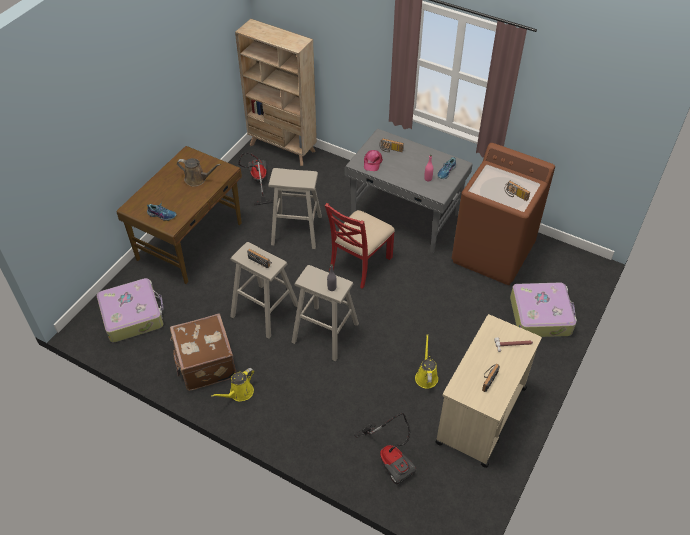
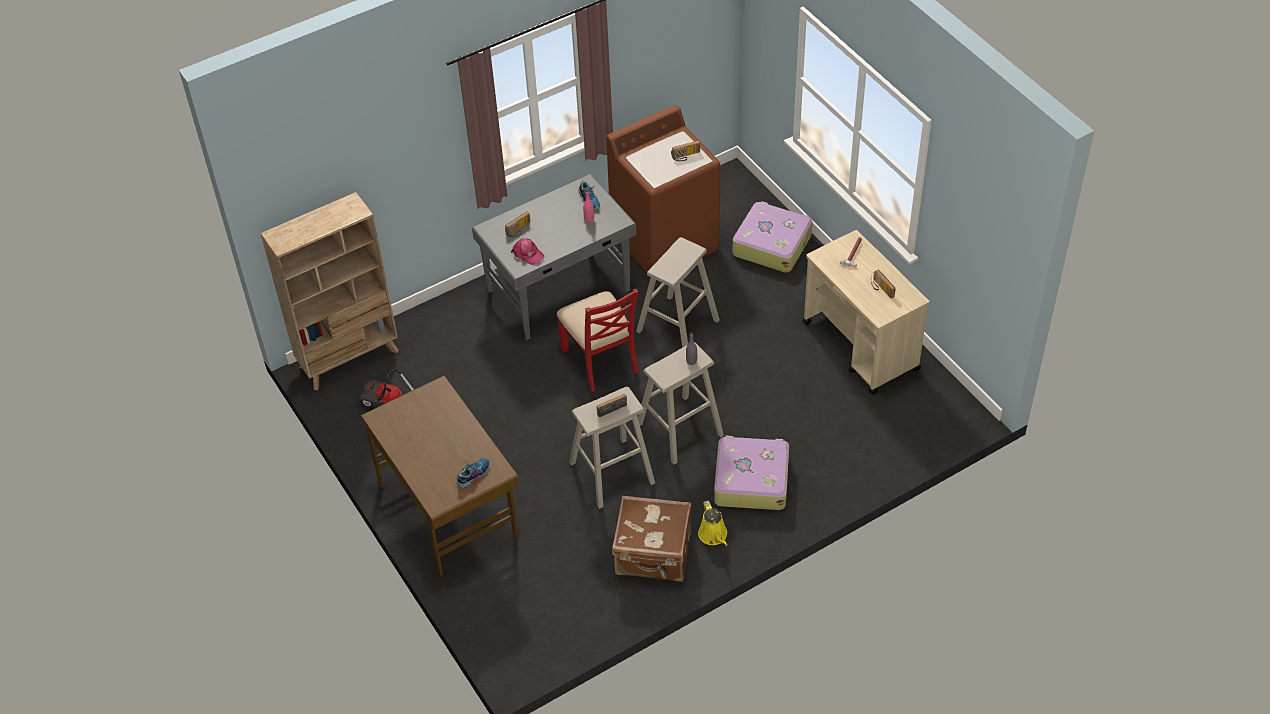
camera: 60 degrees left, 0 degrees up
(132, 315) = (532, 605): suitcase -> suitcase (751, 480)
(197, 179) = (434, 422): brown watering can -> none
(296, 230) = (506, 398): beige stool -> beige stool (677, 326)
(391, 458) = (868, 437): vacuum cleaner -> none
(426, 376) = (789, 368): yellow watering can -> none

